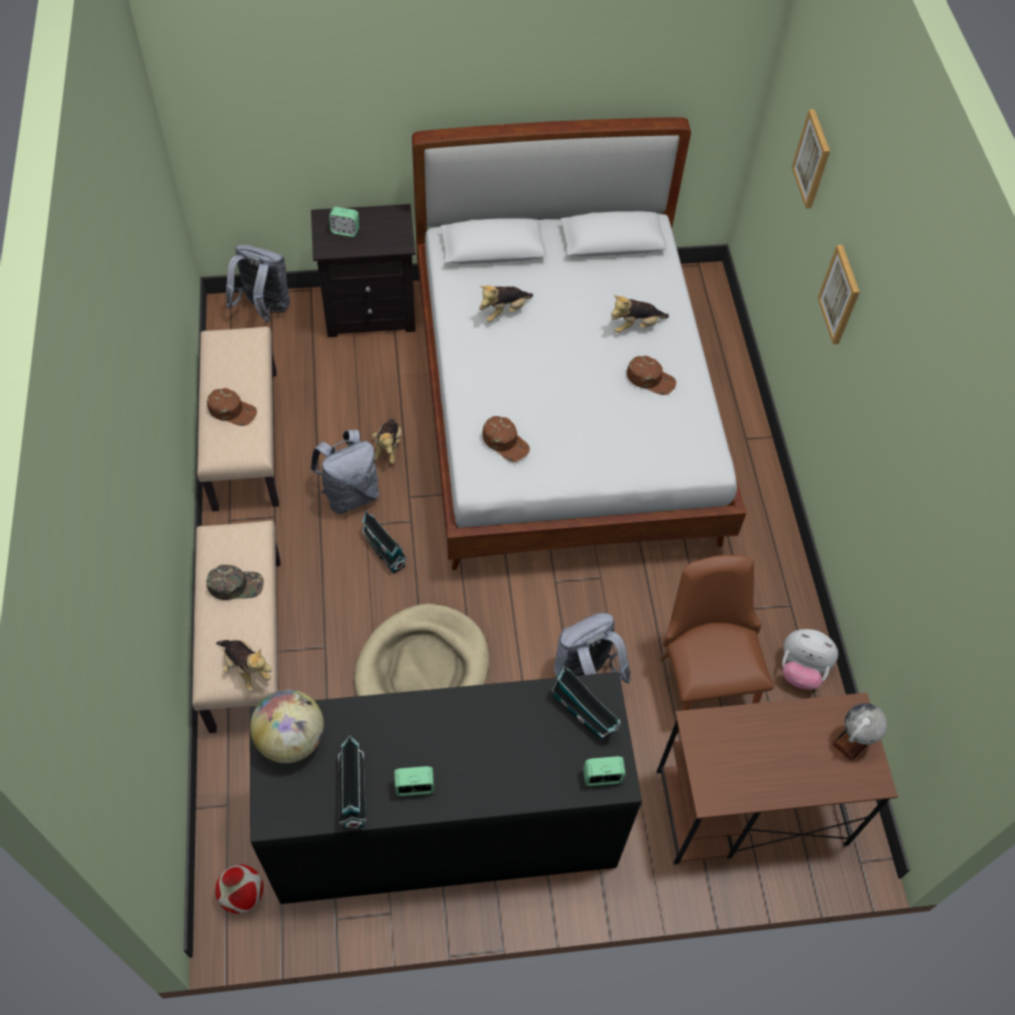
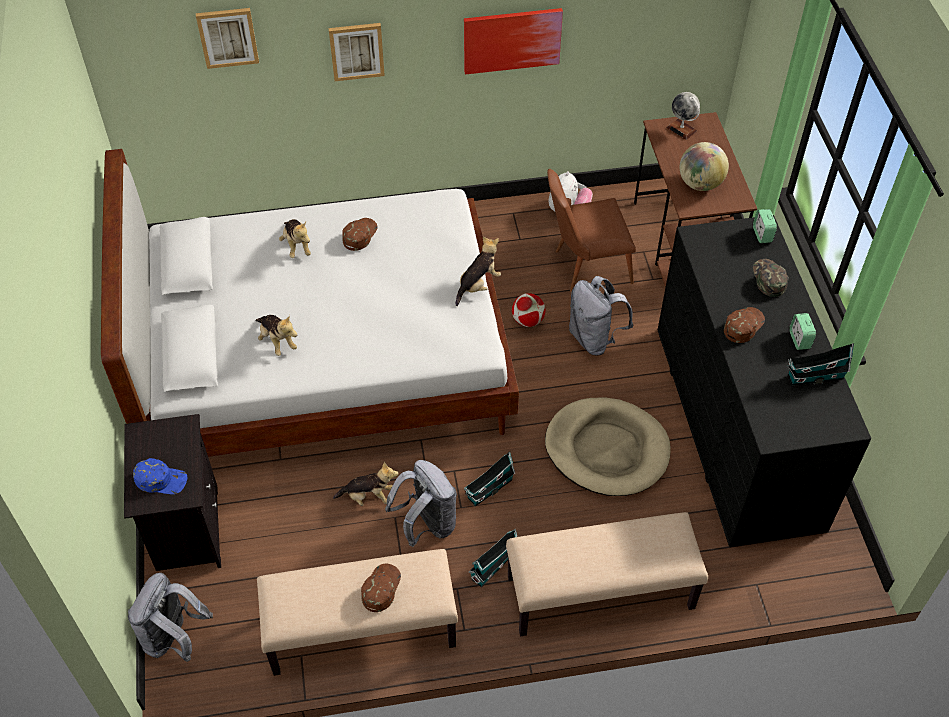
camera: 90 degrees left, 5 degrees down
(236, 585) = (588, 553): green cap -> green cap (768, 279)
(243, 895) = (828, 560): football -> football (527, 320)
(246, 669) = (671, 532): plush toy -> plush toy (478, 285)
(291, 739) = (782, 421): globe -> globe (700, 183)
(345, 231) = (161, 479): alarm clock -> blue cap
(505, 442) = (437, 331): brown cap -> brown cap (743, 325)
(585, 714) = (716, 244): toy house -> toy house (494, 565)
(893, 459) = (512, 40): none -> picture

